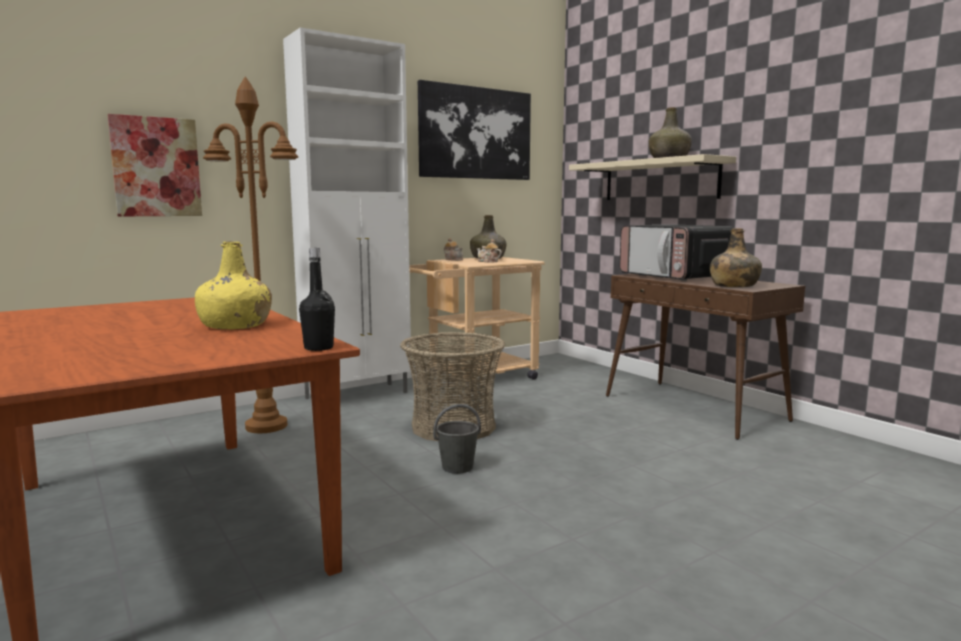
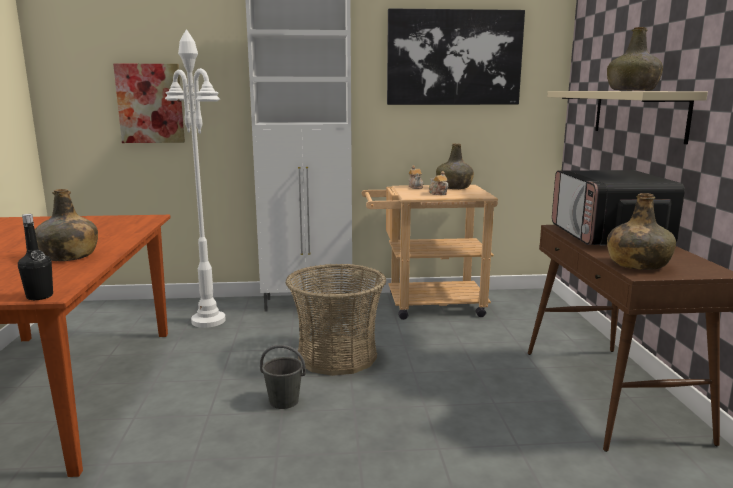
camera: 30 degrees right, 5 degrees up
(235, 325) = (68, 256): yellow bottle -> green bottle
(265, 426) = (208, 321): brown floor lamp -> white floor lamp

